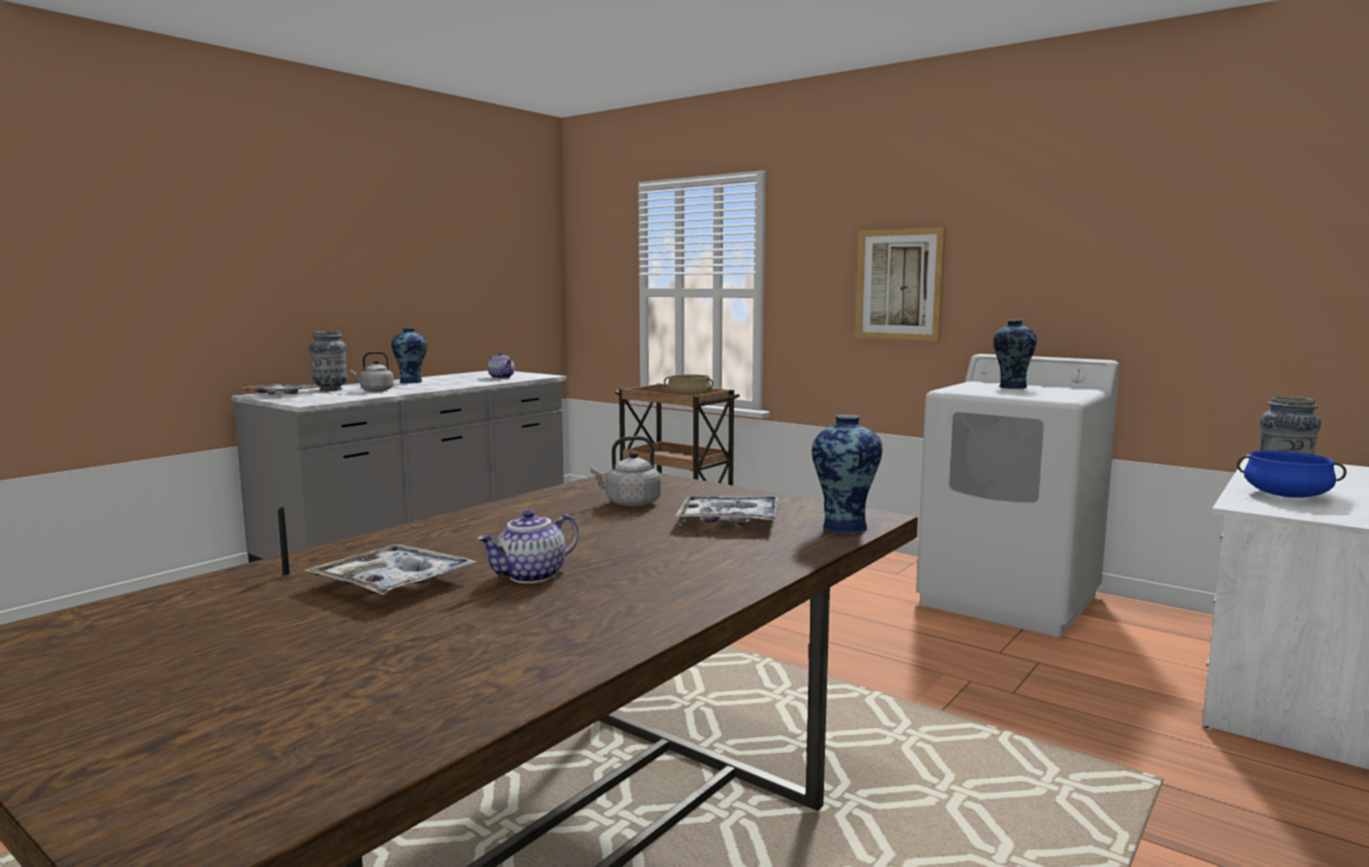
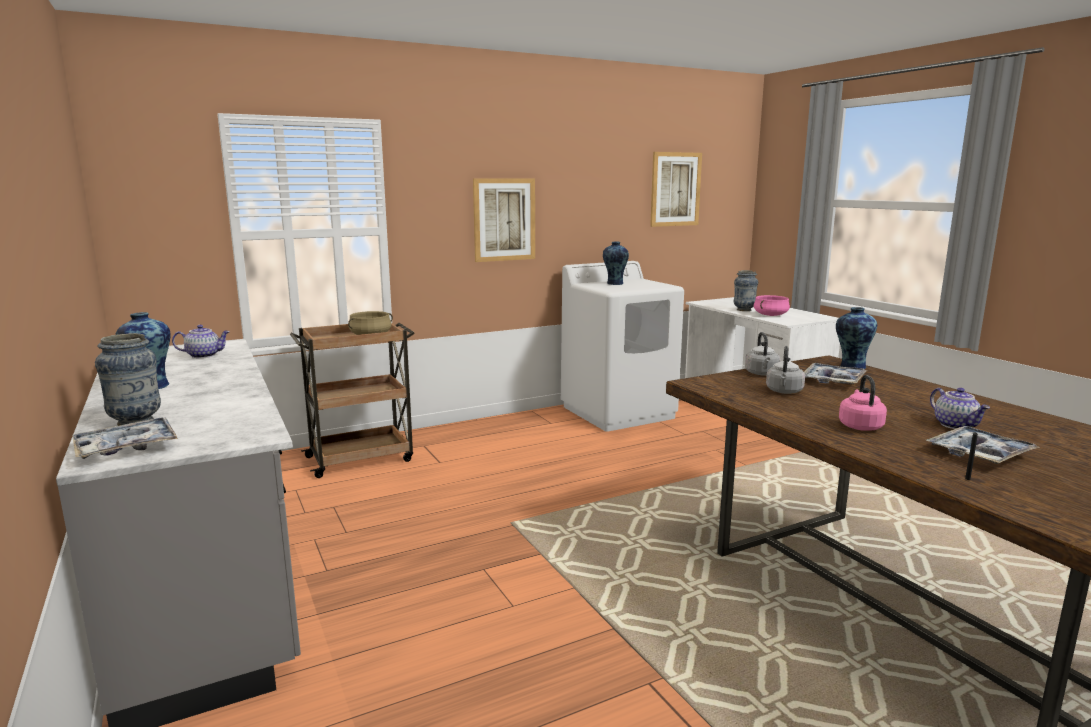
camera: 65 degrees left, 5 degrees up
(375, 390) = (204, 403): grey kettle -> grey kettle (762, 374)
(491, 533) = (859, 426): none -> pink kettle
(1240, 235) = (675, 189): none -> picture
(1286, 495) = (770, 315): blue cooking pot -> pink cooking pot

